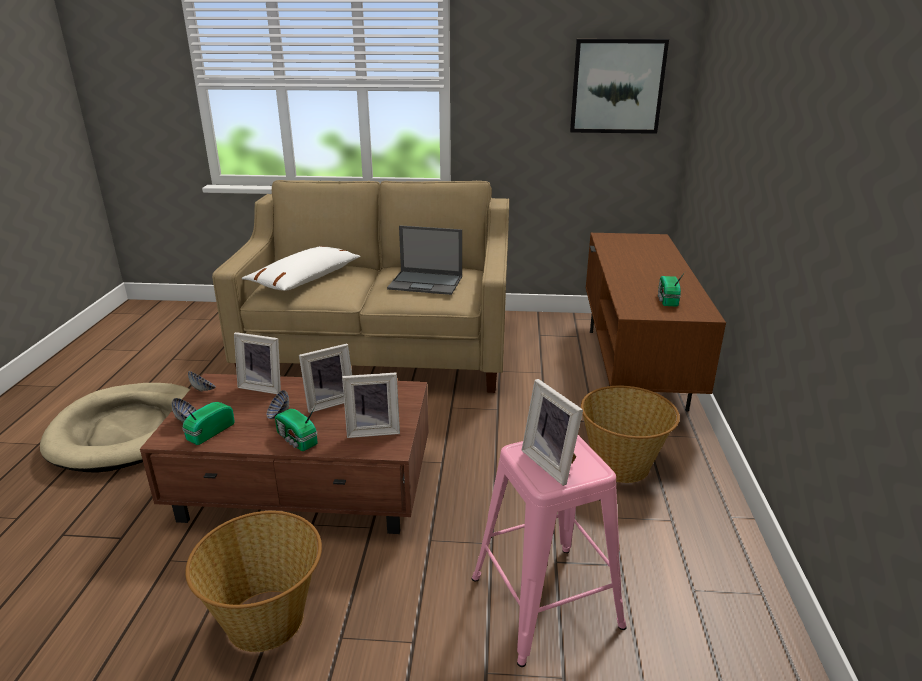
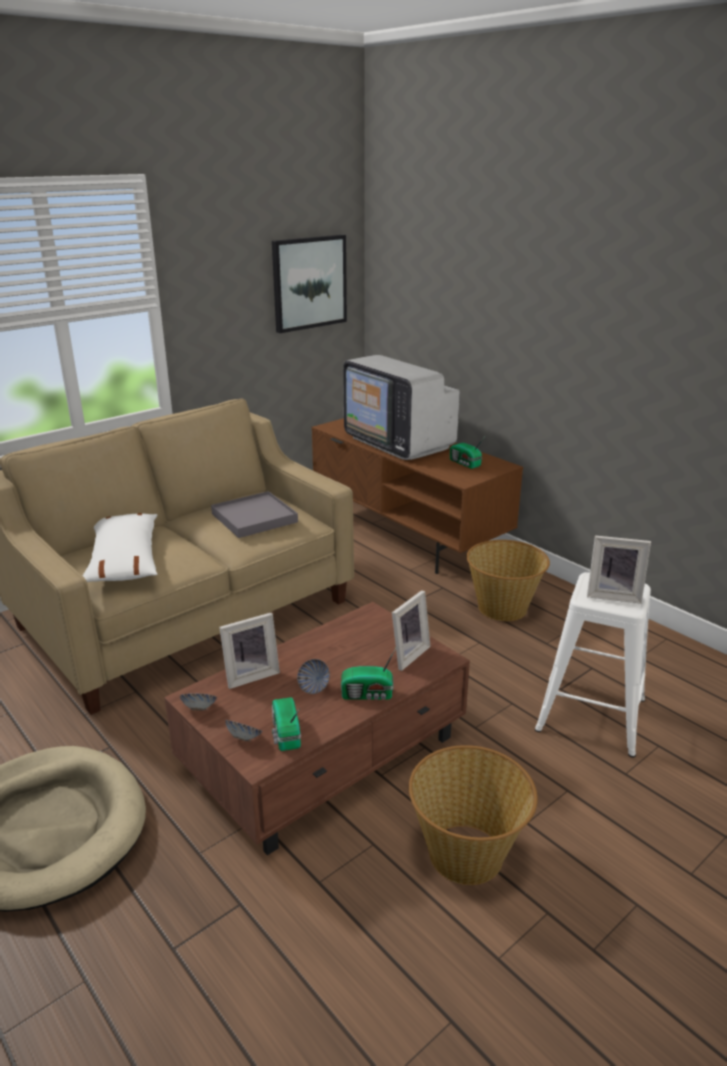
camera: 45 degrees left, 0 degrees up
(329, 402) = (332, 655): picture frame -> none
(426, 283) = (254, 518): laptop -> grey tray
(548, 602) = (592, 714): pink stool -> white stool
(640, 264) = (399, 442): none -> television

